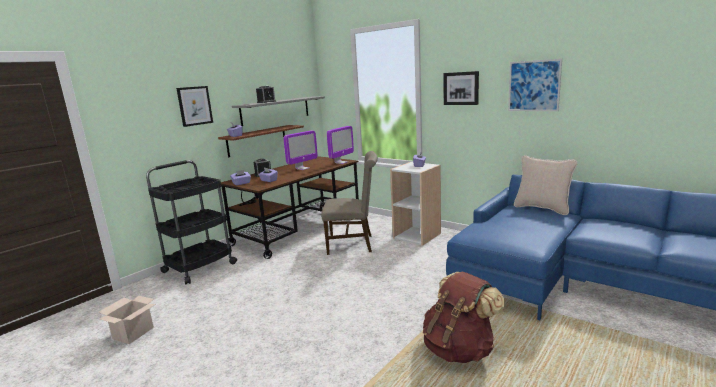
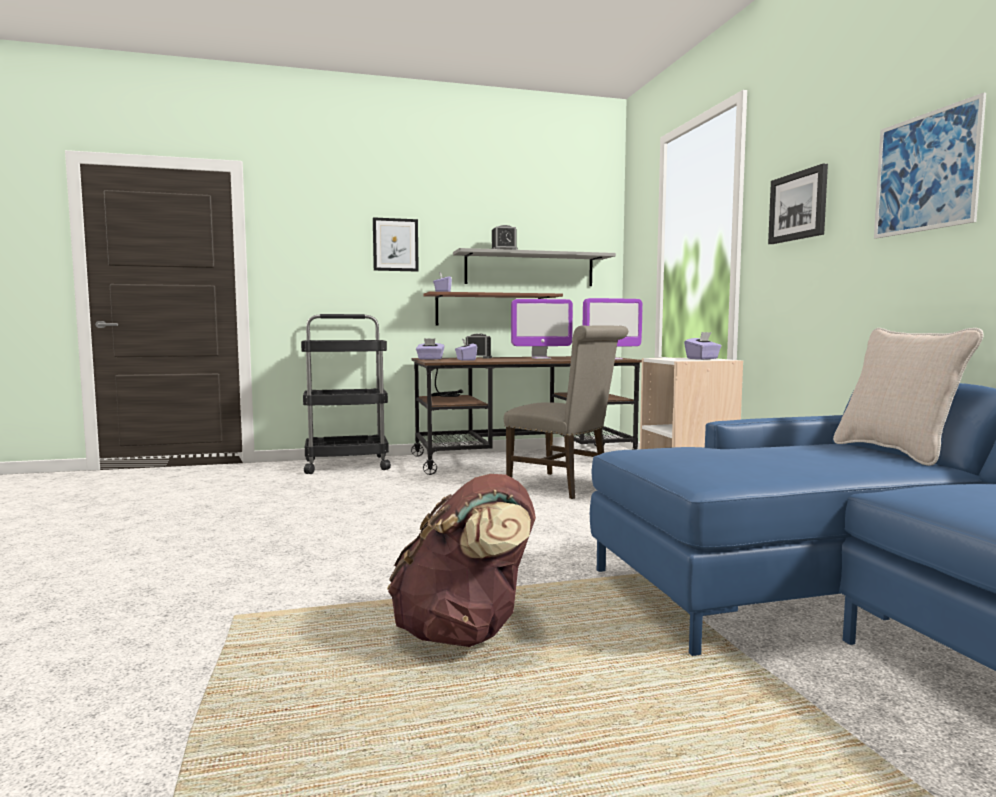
camera: 35 degrees right, 10 degrees down
(133, 332) = (189, 494): cardboard box -> none

